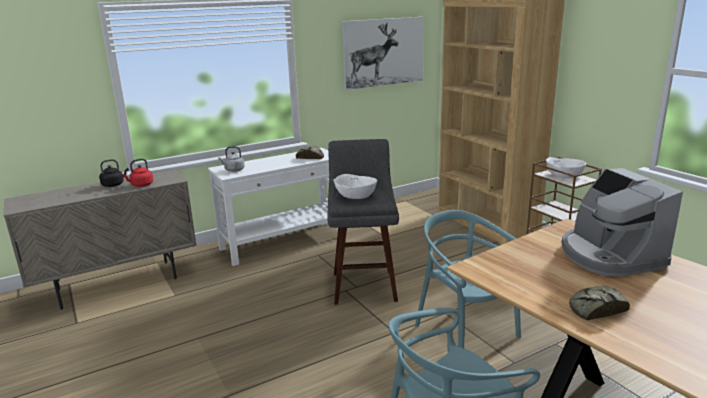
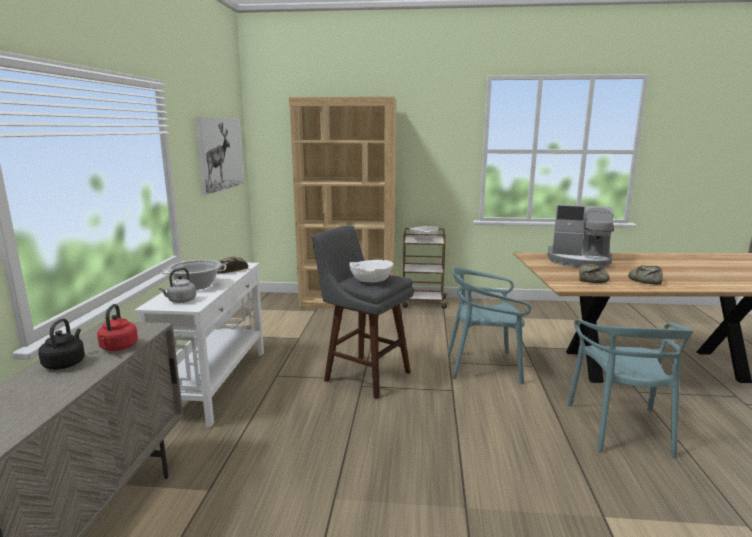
camera: 55 degrees left, 5 degrees down
(266, 162) = (196, 285): none -> cooking pot
(535, 276) = (592, 279): none -> bread

